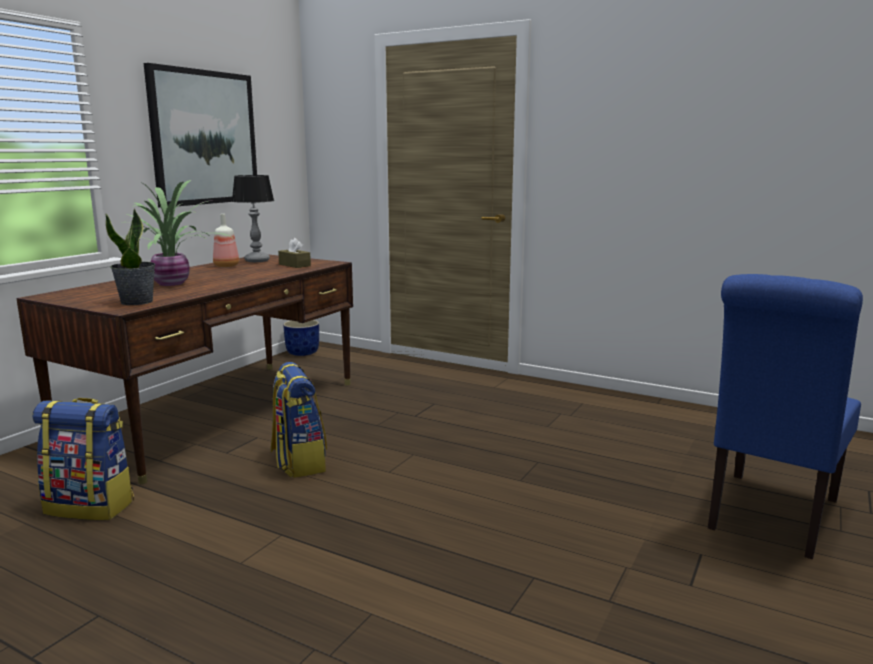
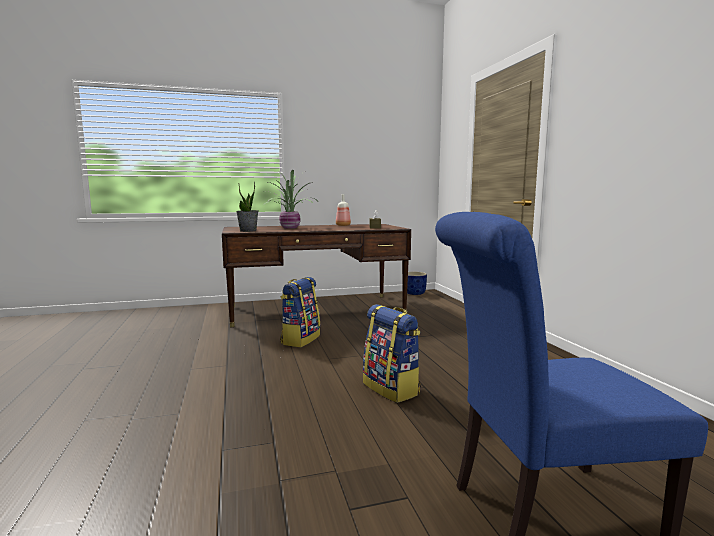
camera: 45 degrees right, 5 degrees down
(91, 506) = (200, 329): backpack -> backpack (392, 388)
(204, 138) = (356, 152): picture -> none
(257, 260) = (367, 225): table lamp -> none

